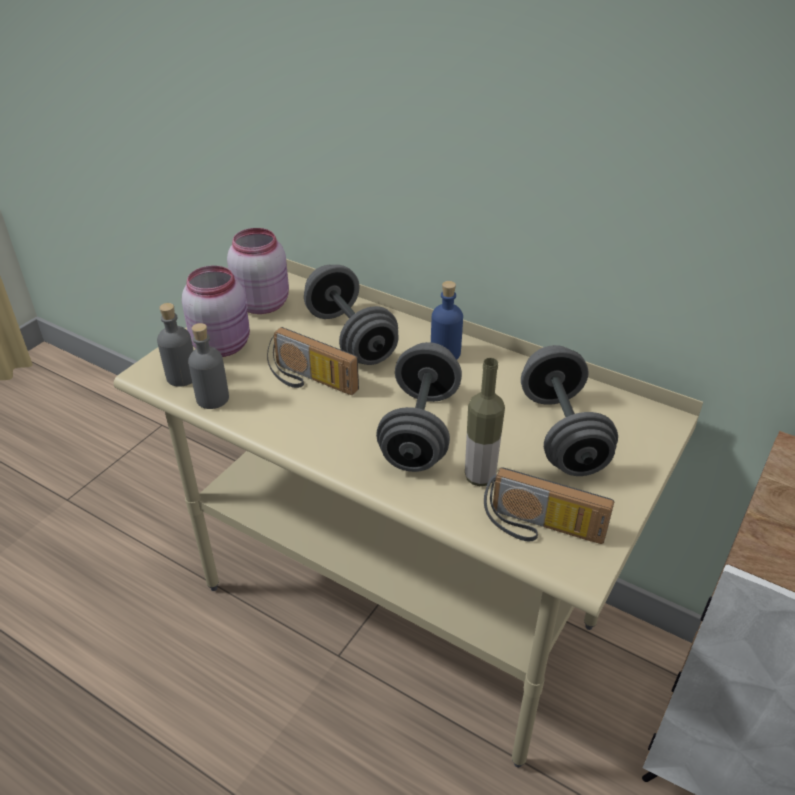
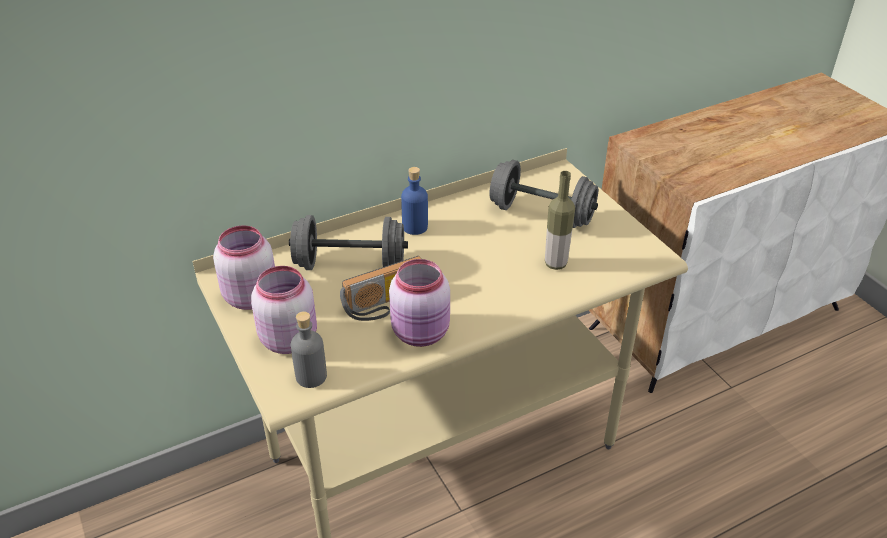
camera: 60 degrees left, 0 degrees up
(212, 398) = (359, 366): grey bottle -> none
(285, 420) = (422, 333): none -> pink jar
(420, 430) = (489, 271): grey dumbbell -> none
(540, 529) = (617, 258): radio -> none

